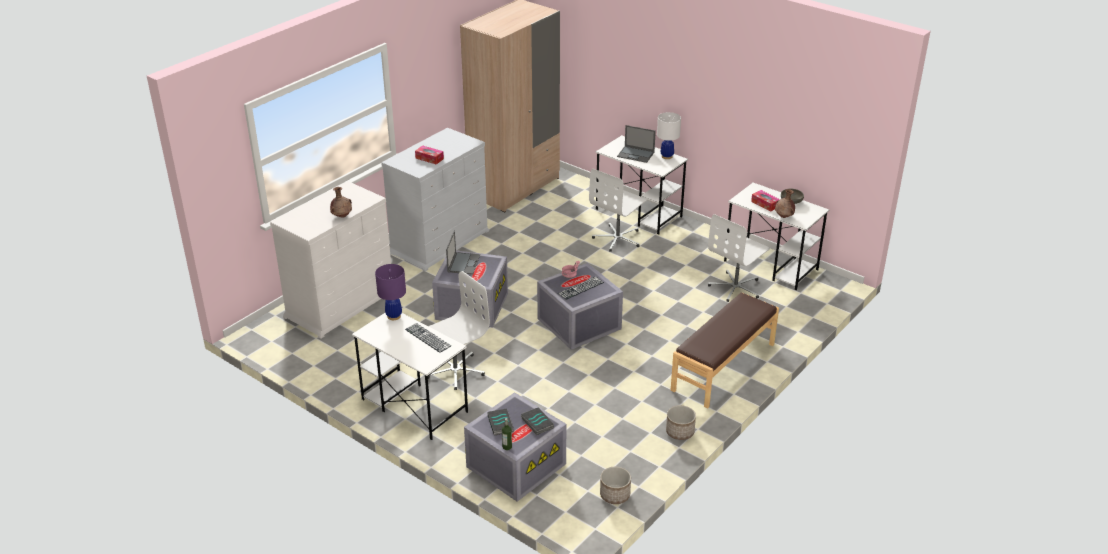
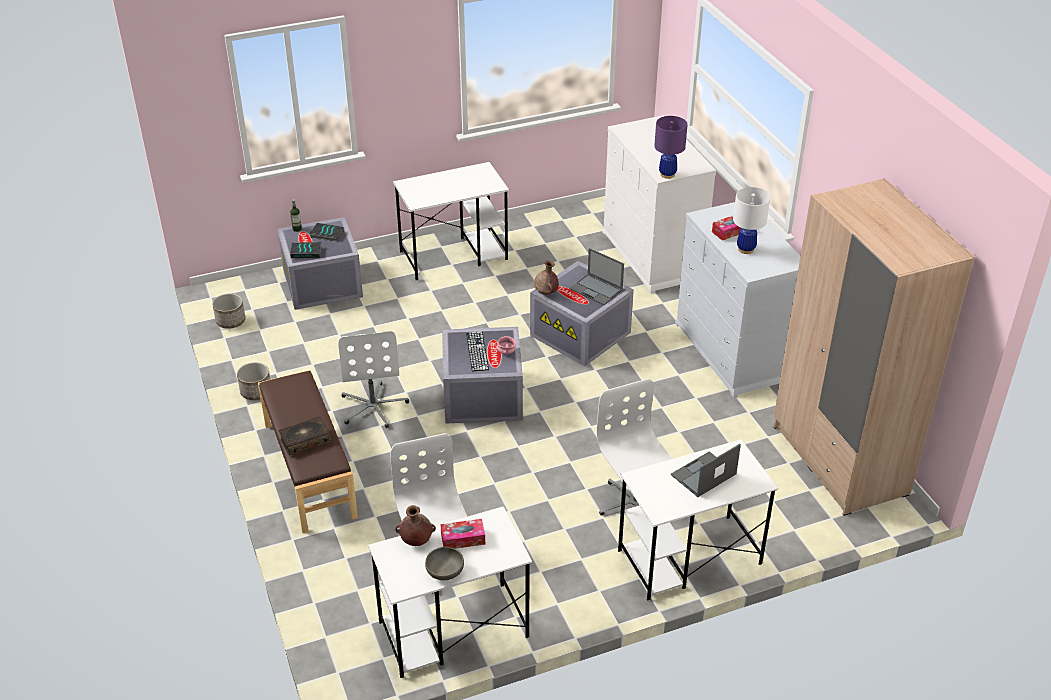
camera: 120 degrees right, 5 degrees up
(342, 216) = (639, 151): brown vase -> brown vase (546, 293)
(394, 316) = (494, 186): purple table lamp -> purple table lamp (667, 174)
(427, 338) = (443, 194): keyboard -> none
(455, 371) = (481, 291): white office chair -> white office chair (373, 406)
(666, 156) = (675, 505): white table lamp -> white table lamp (746, 249)
(741, 317) = (305, 440): none -> book

